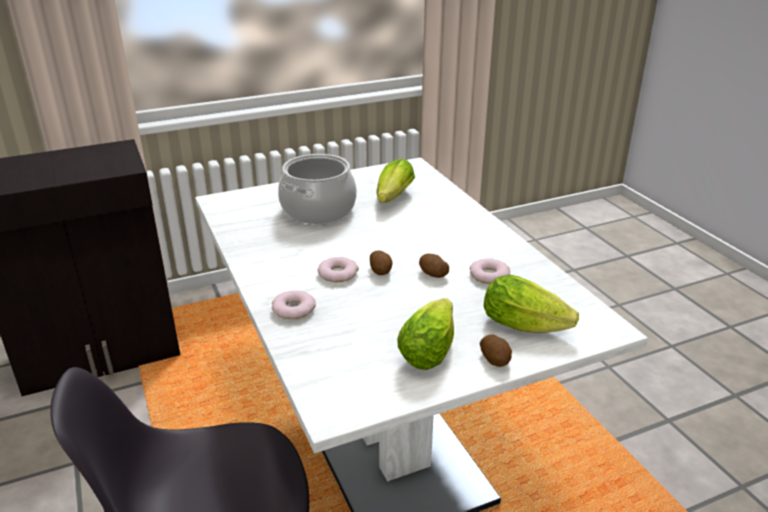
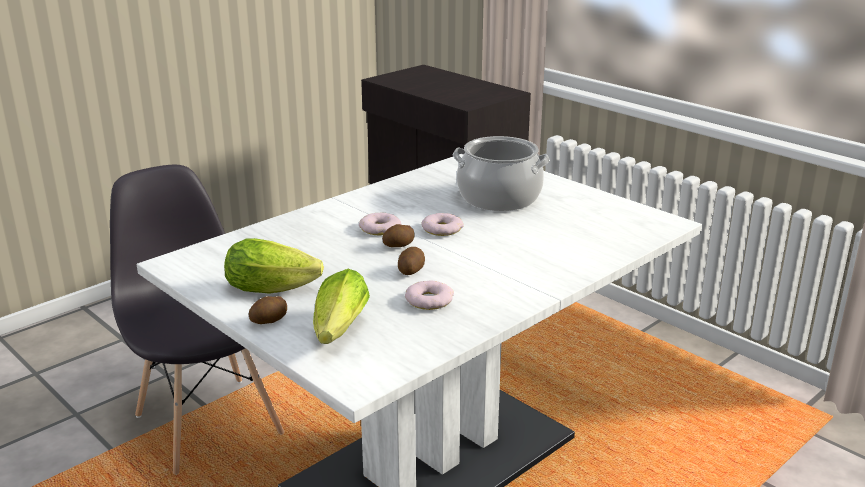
camera: 70 degrees right, 5 degrees down
(293, 309) = (309, 222): donut -> donut (442, 229)
(392, 199) = (563, 226): lettuce -> none

